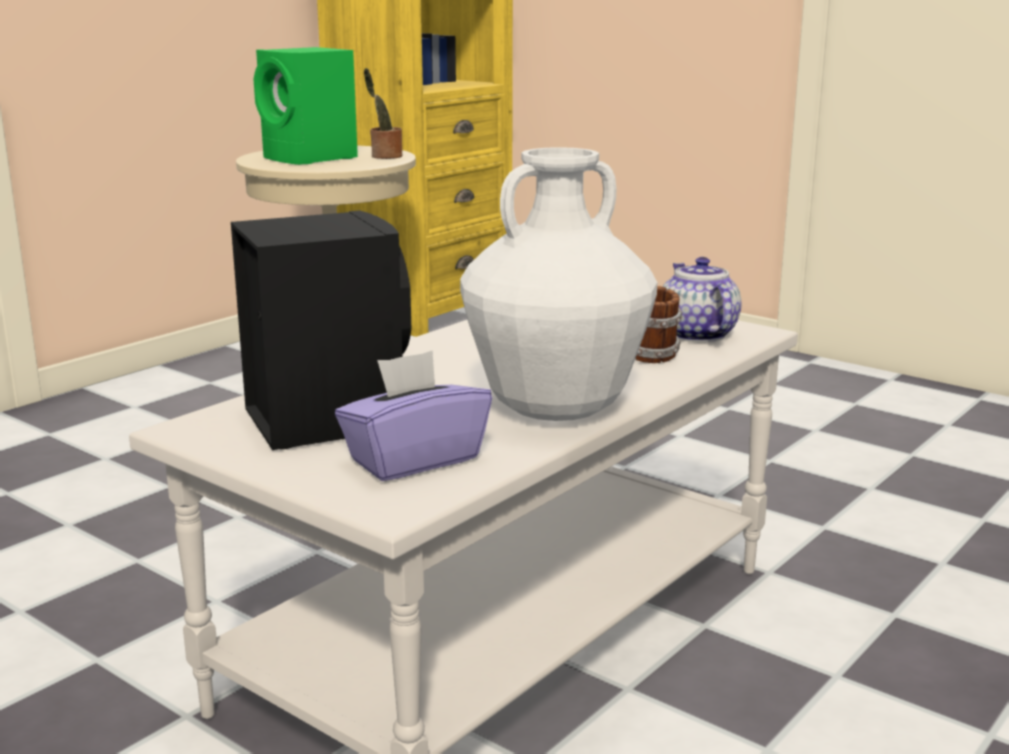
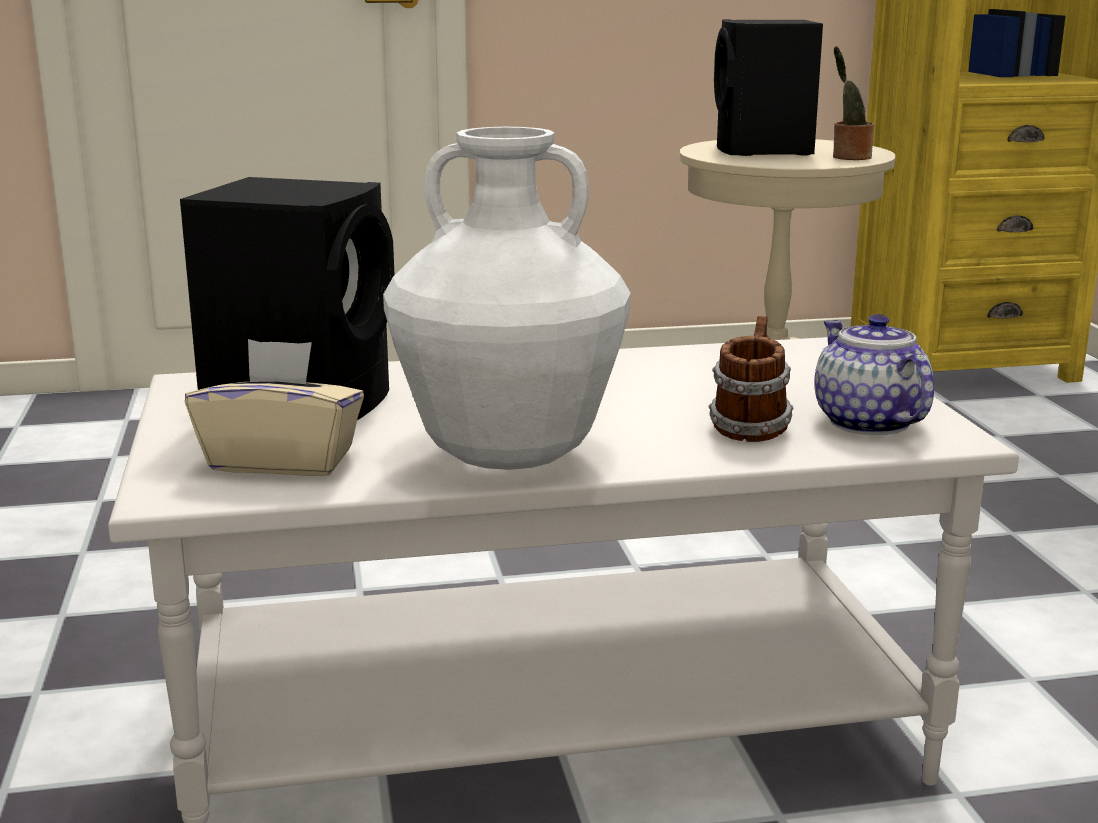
camera: 40 degrees right, 0 degrees up
(311, 158) = (763, 151): green speaker -> black speaker
(414, 460) = (282, 461): purple tissue box -> beige tissue box
(696, 334) = (866, 422): teapot -> teapot turned 45 degrees counterclockwise

